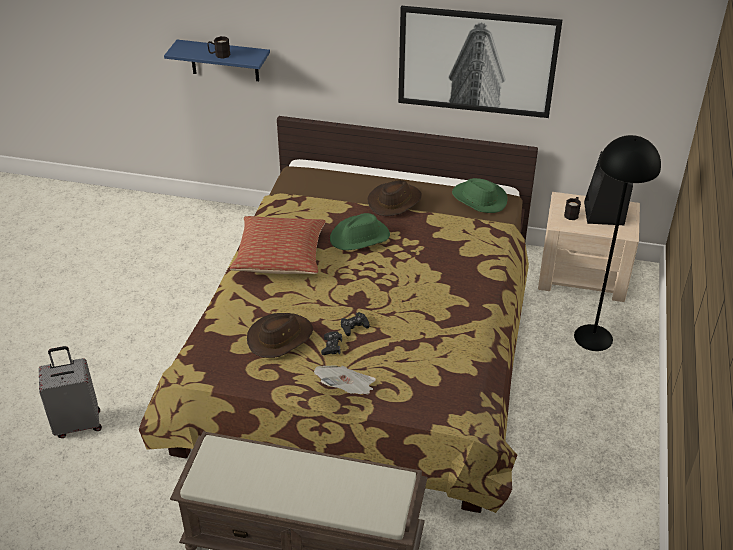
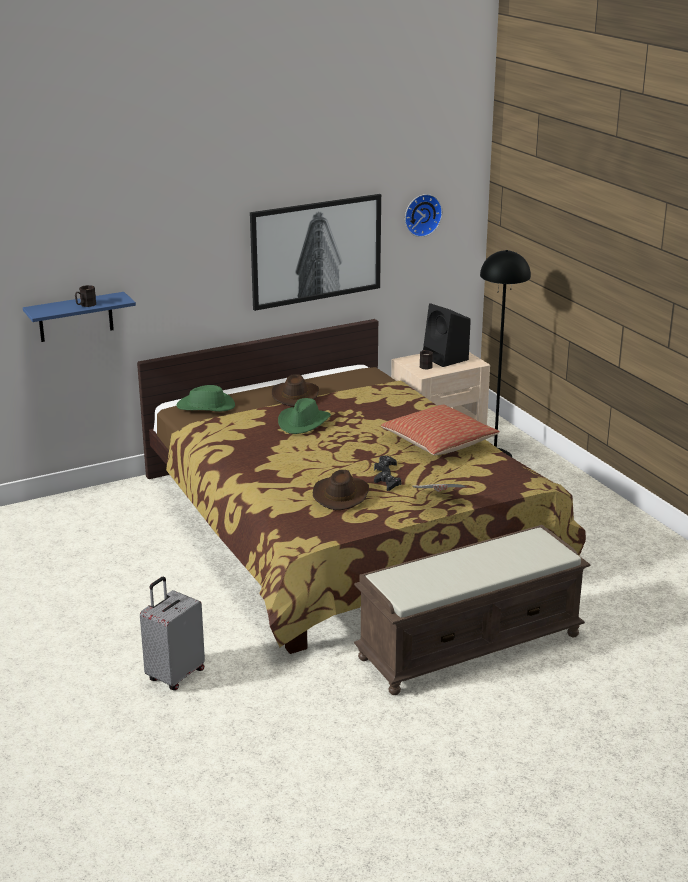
camera: 40 degrees left, 15 degrees down
(280, 256) = (258, 455): pillow -> pillow (439, 442)
(479, 199) = (352, 376): green hat -> green hat (206, 406)
(615, 54) = (421, 214): none -> wall clock

